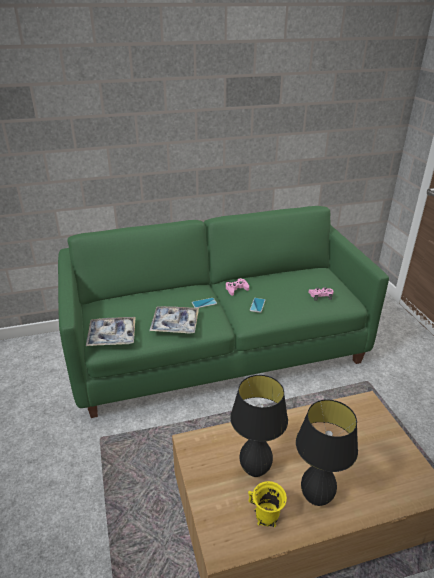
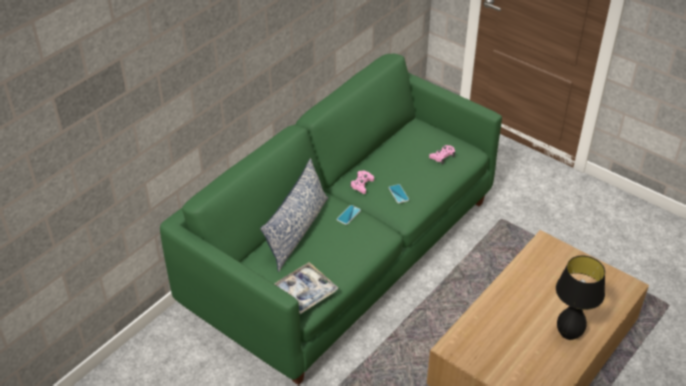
camera: 35 degrees left, 10 degrees up
(156, 298) = (297, 231): none -> pillow
(175, 324) = (347, 251): tray -> none
(255, 470) = (514, 340): black table lamp -> none
(267, 516) = (549, 365): yellow mug -> none

